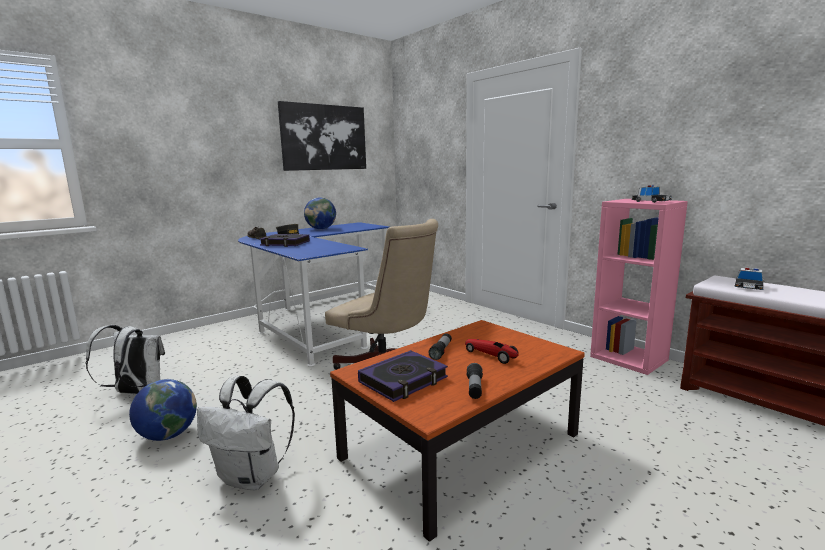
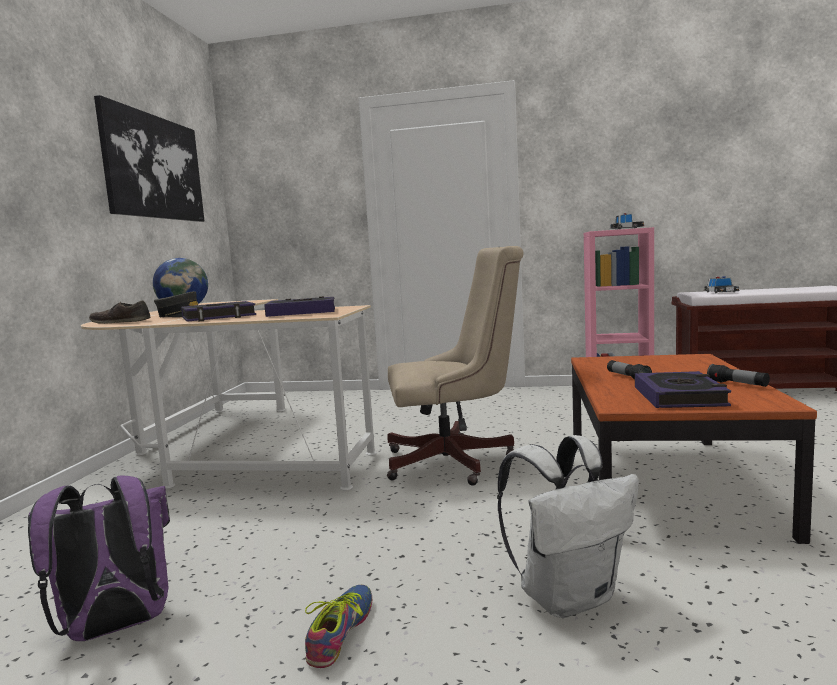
camera: 40 degrees left, 5 degrees down
(135, 392) = (115, 628): white backpack -> purple backpack
(168, 435) = (340, 631): globe -> shoe
(314, 249) = (302, 312): none -> book
(318, 320) = (231, 450): blue desk -> beige desk
(491, 355) = (669, 369): toy car -> none

